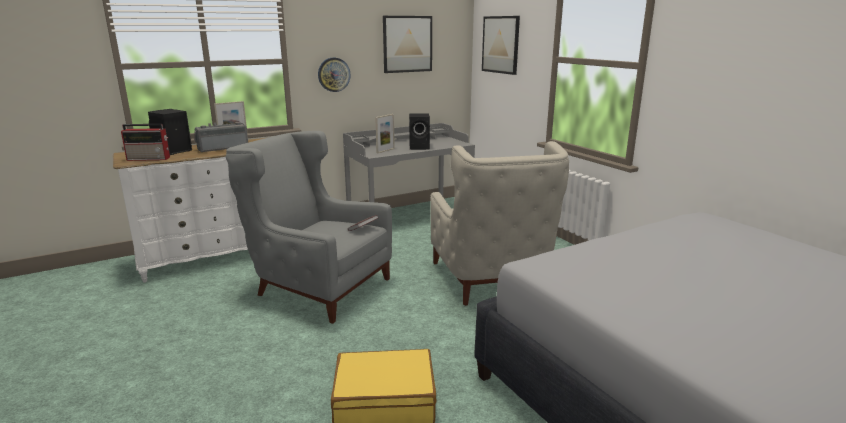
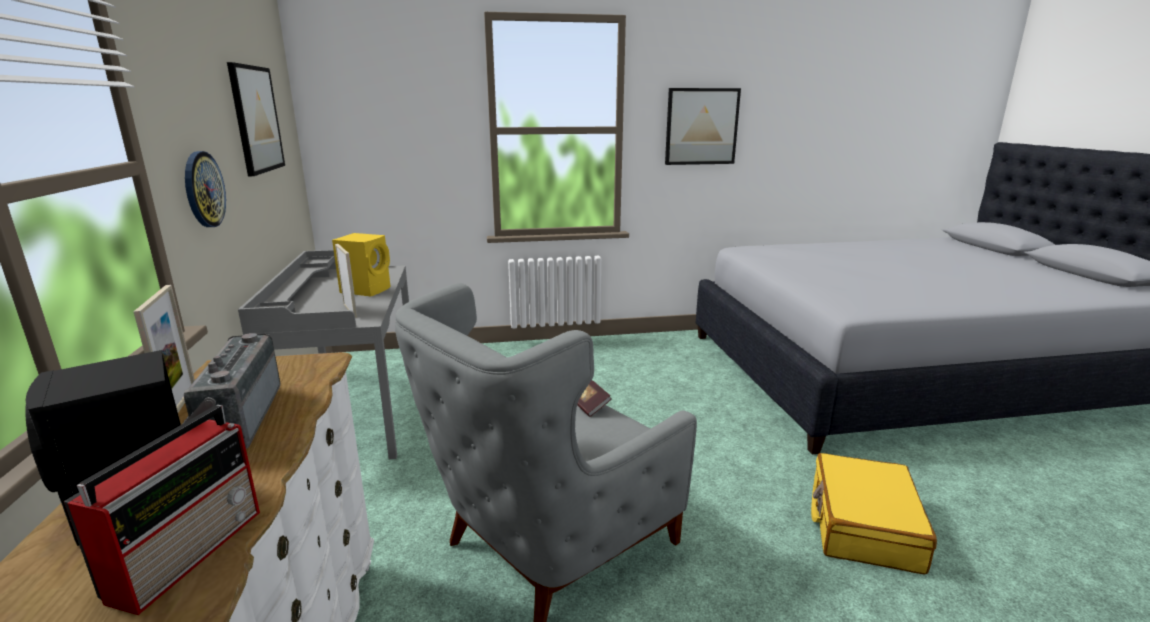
camera: 70 degrees left, 0 degrees up
(420, 147) = (367, 290): black speaker -> yellow speaker
(491, 282) = (616, 401): beige armchair -> none
(500, 44) = (375, 116): picture -> picture (701, 126)

